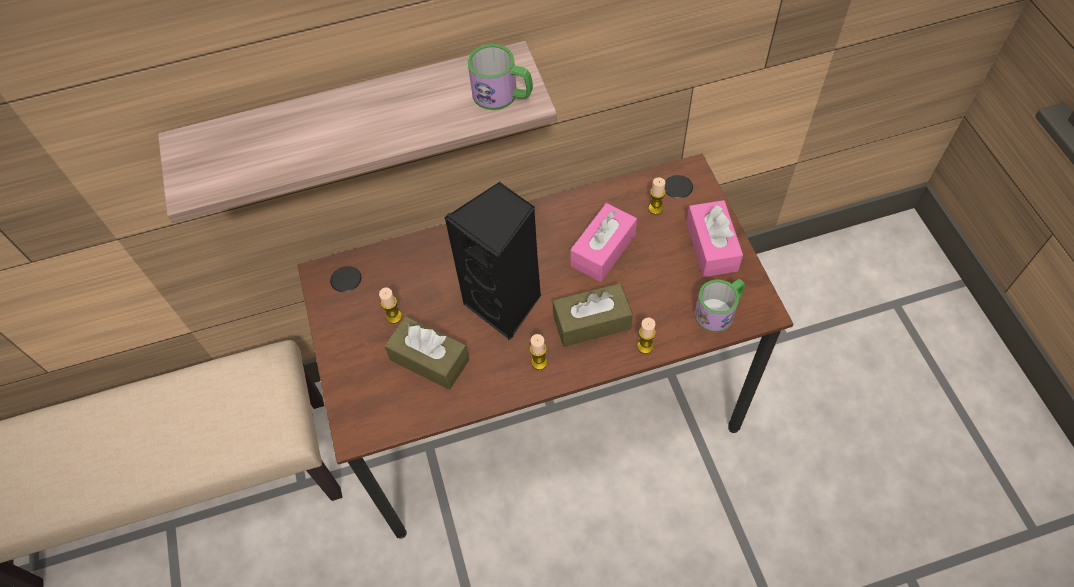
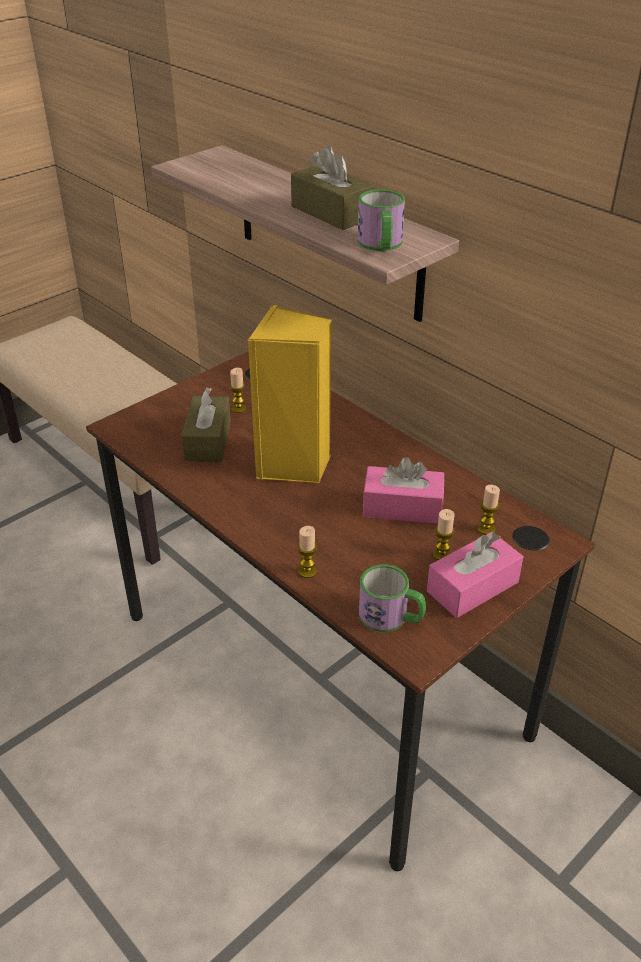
camera: 60 degrees right, 20 degrees down
(506, 304) = (294, 465): black speaker -> yellow speaker
(539, 362) = (244, 505): candle -> candle (441, 555)
(591, 322) = (311, 525): brown tissue box -> brown tissue box (331, 212)

